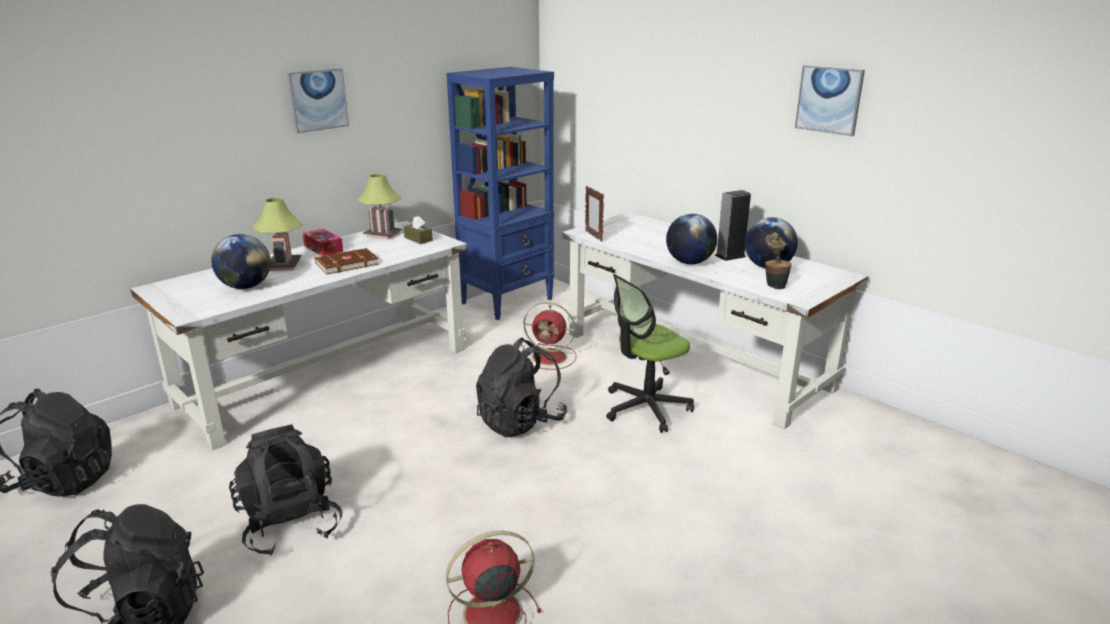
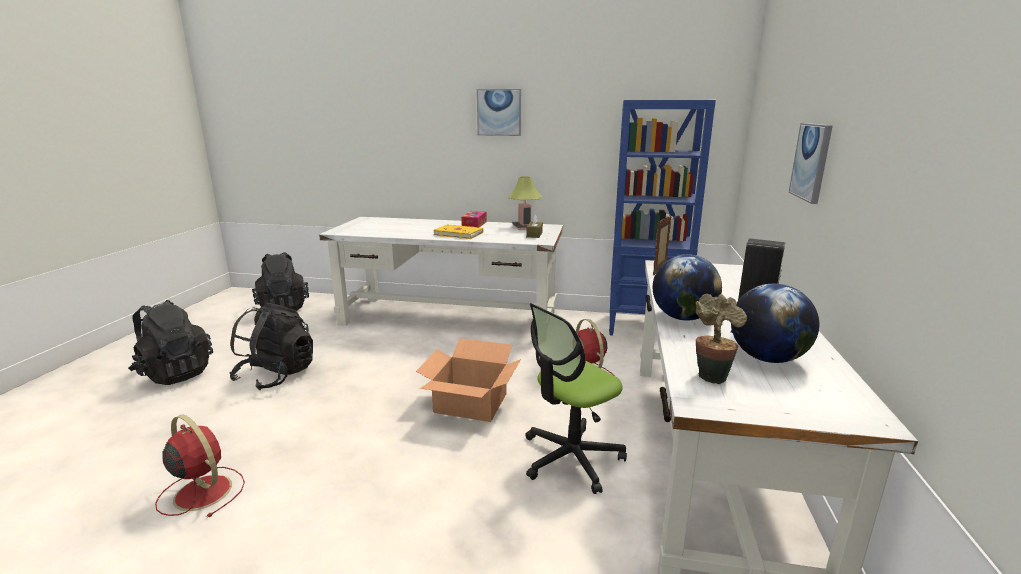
camera: 55 degrees right, 5 degrees down
(246, 287) = (389, 229): globe -> none
(284, 265) = (433, 226): table lamp -> none
(346, 264) = (458, 234): brown book -> yellow book
(520, 422) = (470, 403): black backpack -> cardboard box
(646, 408) = (571, 458): office chair -> office chair turned 60 degrees counterclockwise
(829, 99) = (932, 102): picture -> picture (811, 161)

